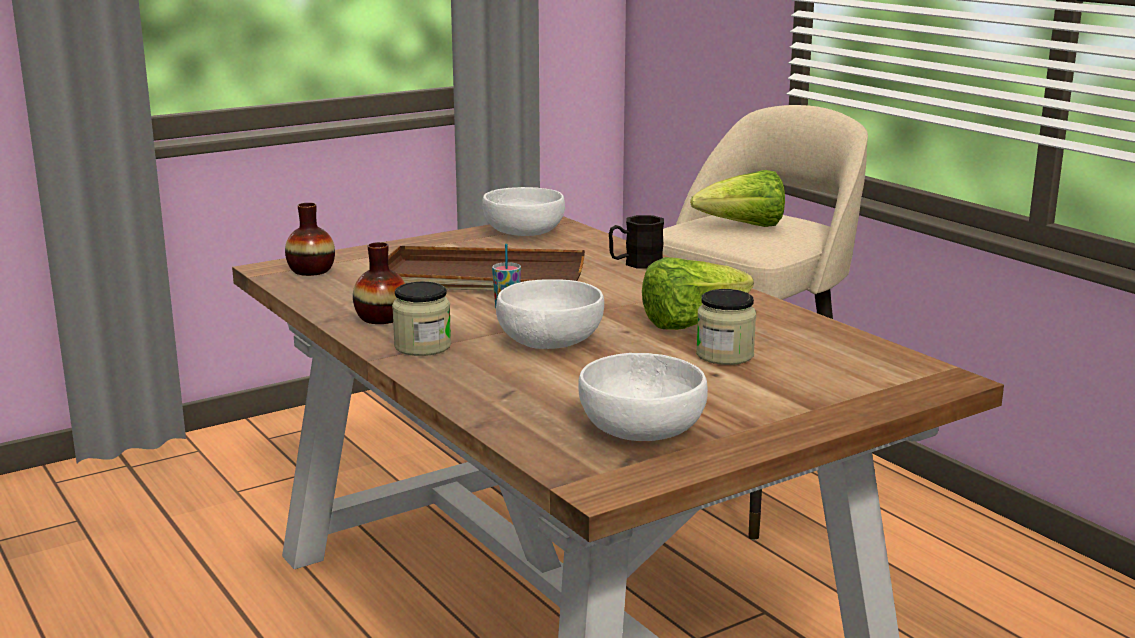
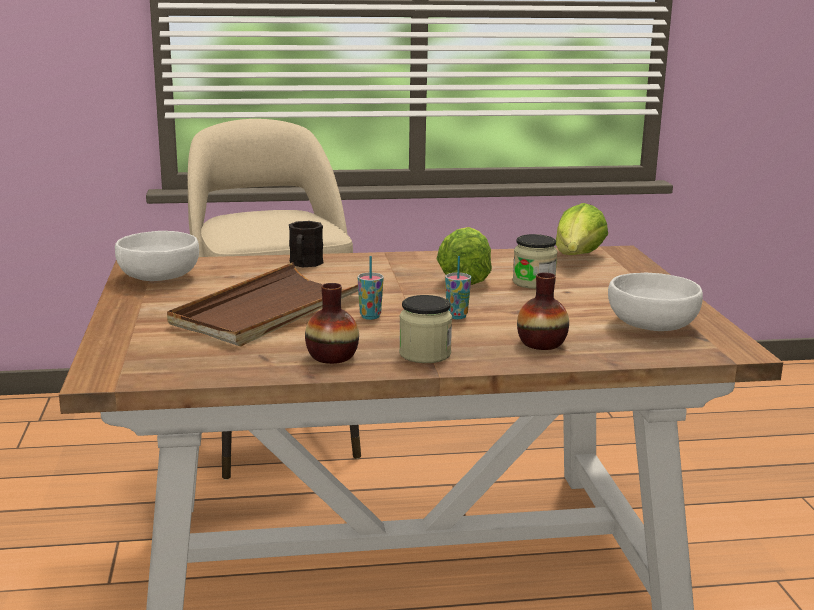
camera: 65 degrees left, 0 degrees up
(311, 270) = (141, 362): vase -> vase (541, 343)
(551, 341) = (457, 316): white bowl -> cup
(743, 227) = (272, 223): lettuce -> lettuce (577, 258)

